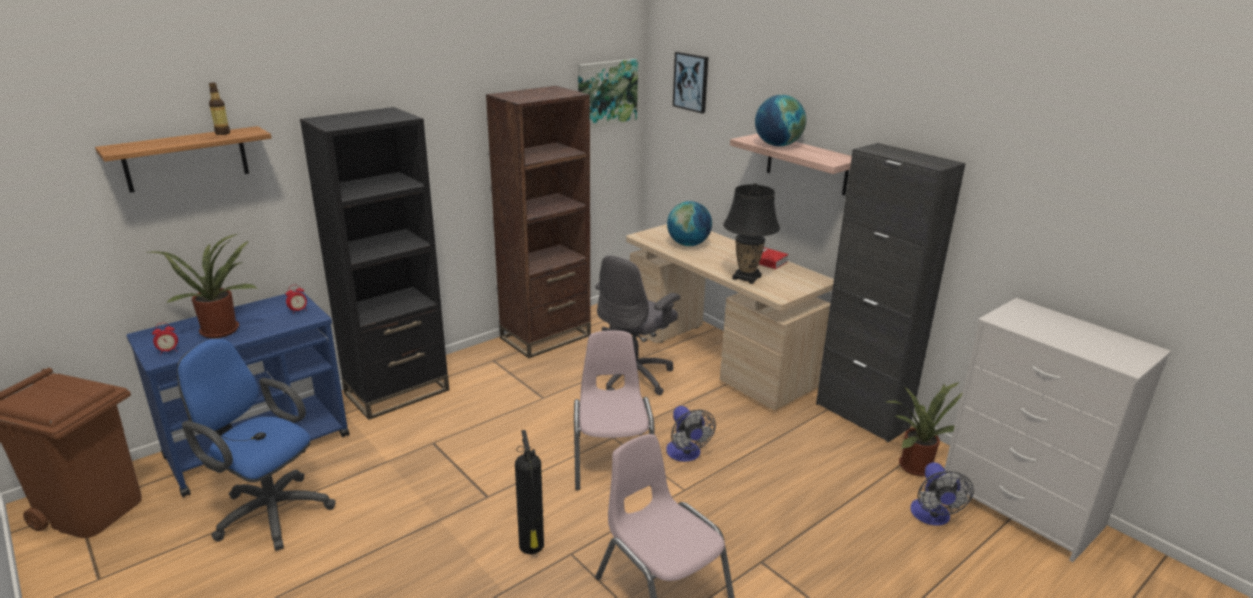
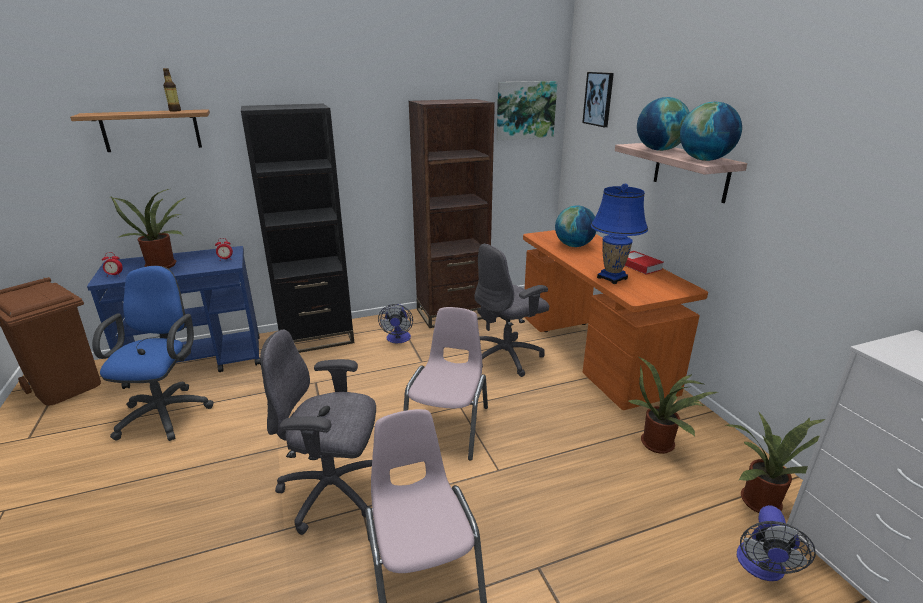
camera: 20 degrees right, 0 degrees up
(268, 511) = (167, 412): blue office chair -> blue office chair turned 45 degrees clockwise
(532, 547) = (333, 492): fire extinguisher -> grey office chair
(686, 455) = (517, 436): fan -> fan (398, 339)
(718, 358) = (591, 353): beige desk -> orange desk
(747, 277) = (612, 278): black table lamp -> blue table lamp
(818, 434) = (660, 443): none -> potted plant
(827, 158) = (704, 160): none -> globe
(861, 415) = (716, 433): black cabinet -> none

